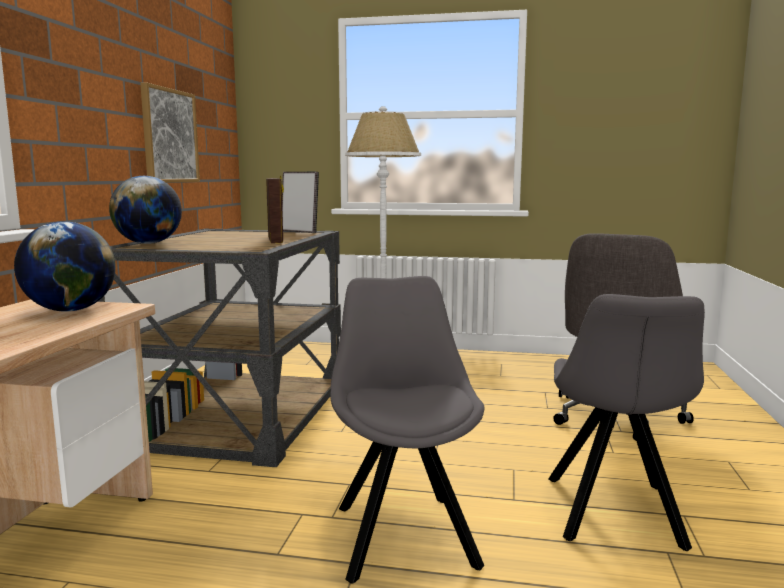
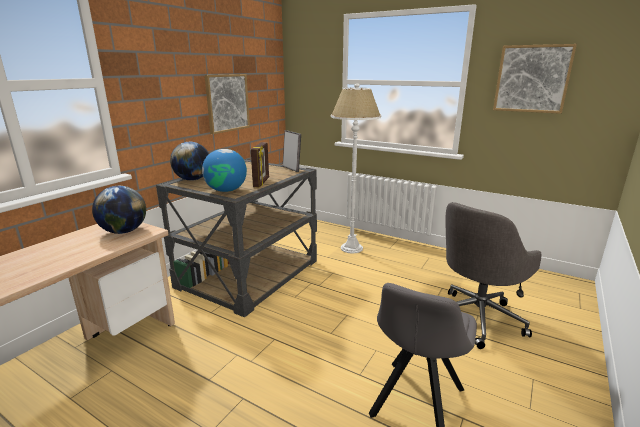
camera: 20 degrees right, 10 degrees up
(230, 247) = (226, 190): none -> globe
(403, 535) = (279, 385): grey chair -> none
(606, 103) = (532, 79): none -> picture

